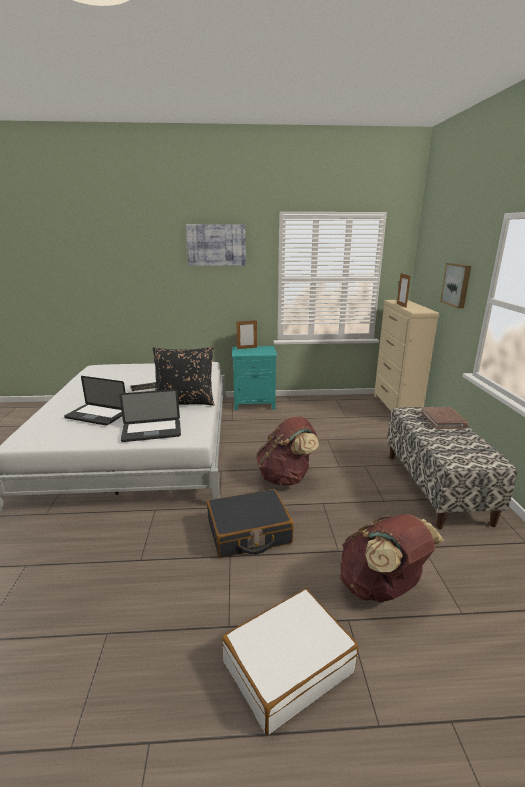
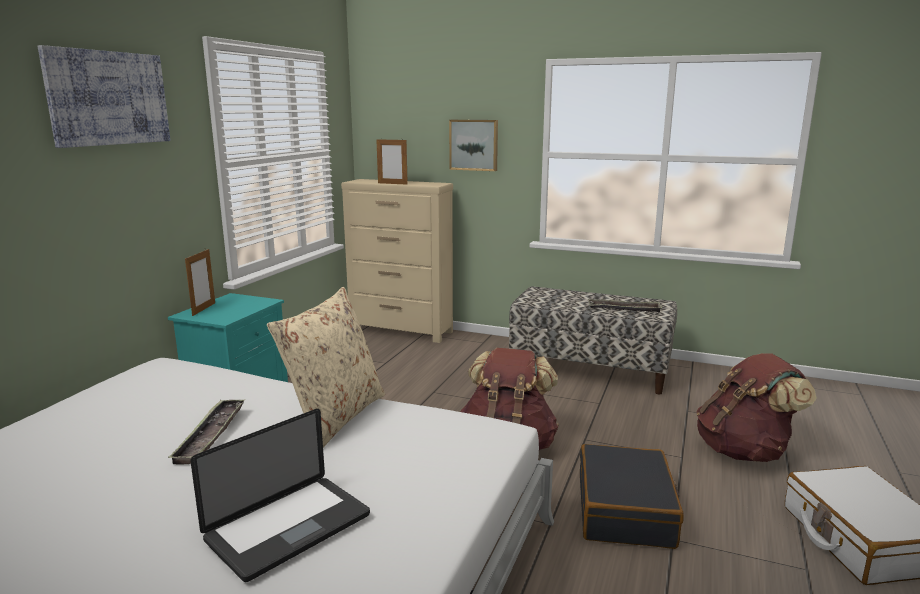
camera: 65 degrees left, 5 degrees down
(151, 431) = (444, 466): laptop -> none
(185, 402) = (335, 417): black pillow -> beige pillow
(443, 420) = (563, 295): brown book -> none
(448, 446) = (624, 309): none -> tray

